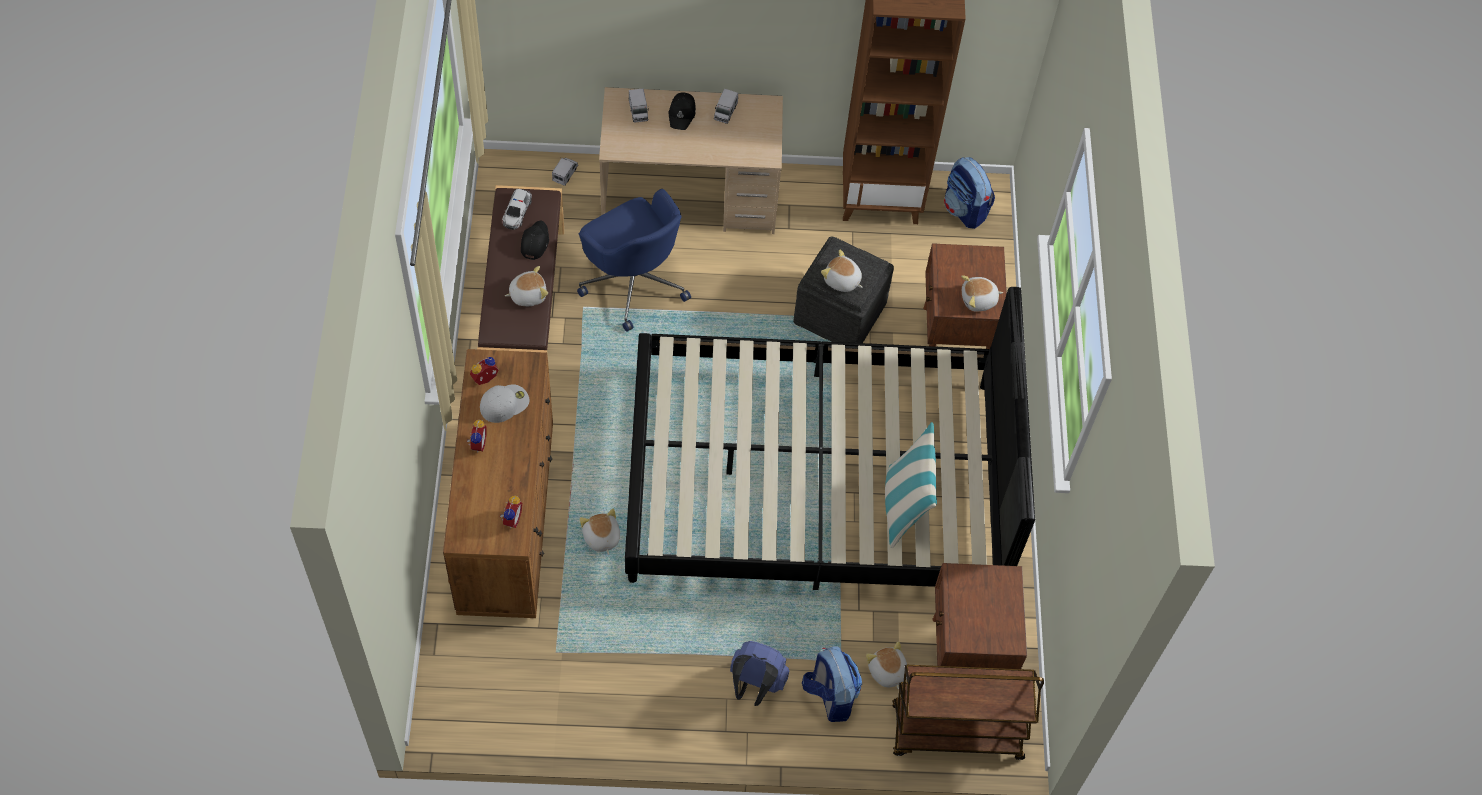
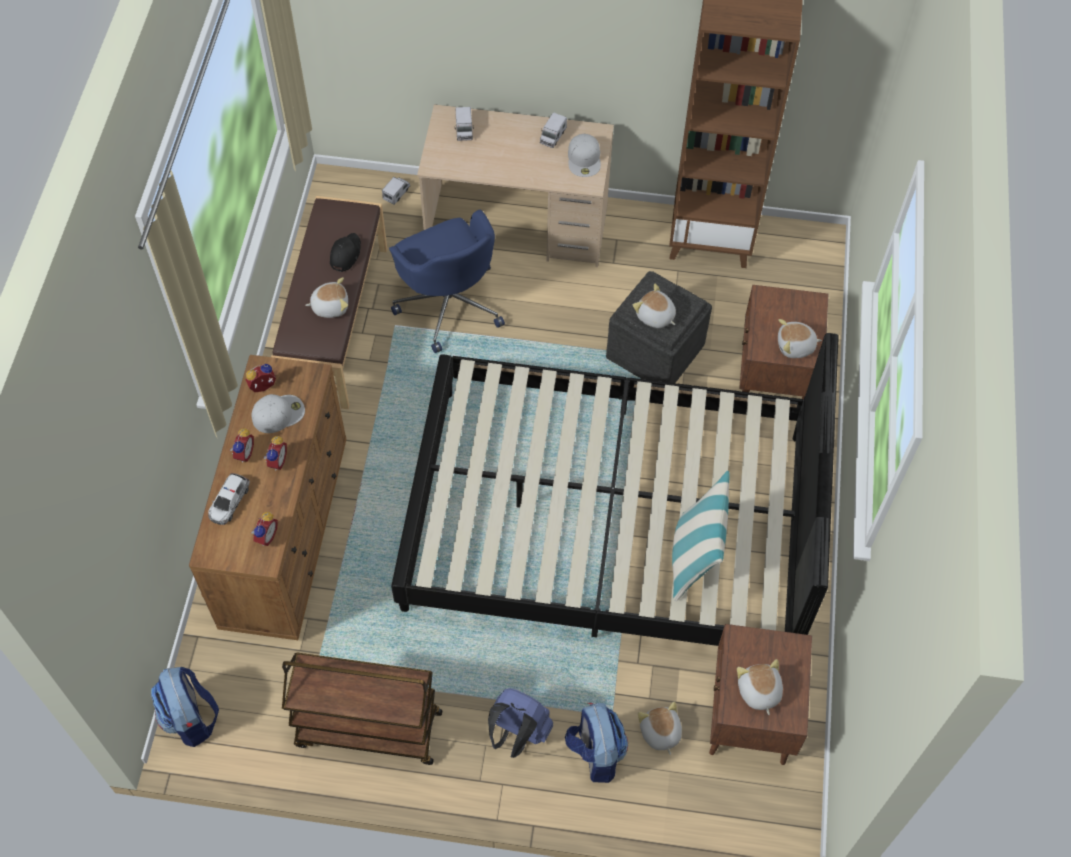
camera: 10 degrees right, 0 degrees up
(510, 448) = (276, 461): none -> alarm clock
(517, 212) = (332, 223): toy car -> toy car (229, 501)
(601, 538) = (378, 562): plush toy -> plush toy (758, 692)
(682, 114) = (508, 135): black cap -> none
(759, 132) = (584, 159): none -> white cap
(955, 733) = (726, 807): brown cart -> brown cart (367, 729)
(965, 210) = (796, 257): backpack -> backpack (191, 718)

